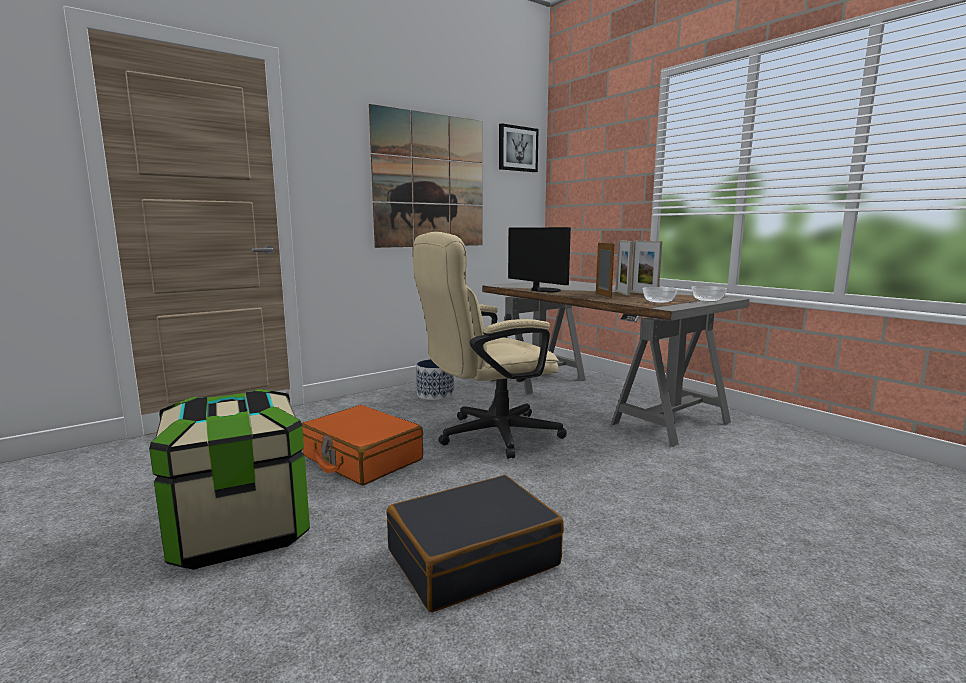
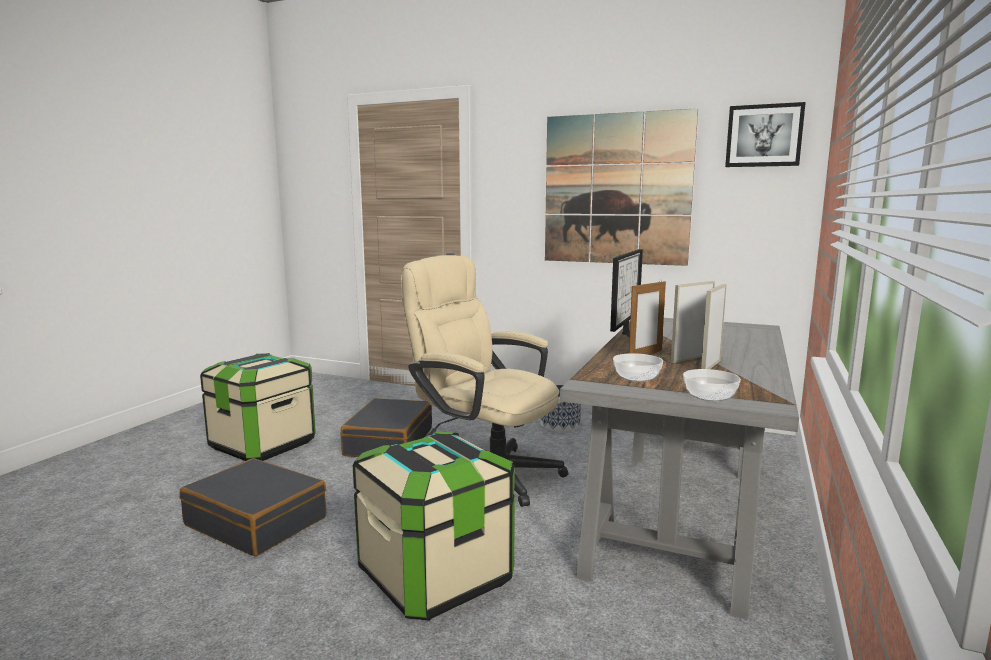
camera: 60 degrees right, 0 degrees up
(362, 458) = (388, 442): orange suitcase -> black suitcase
(645, 487) = (436, 576): none -> storage box

